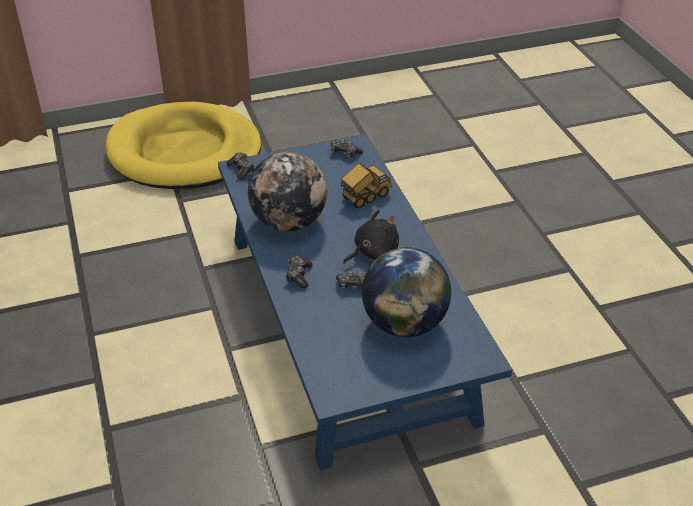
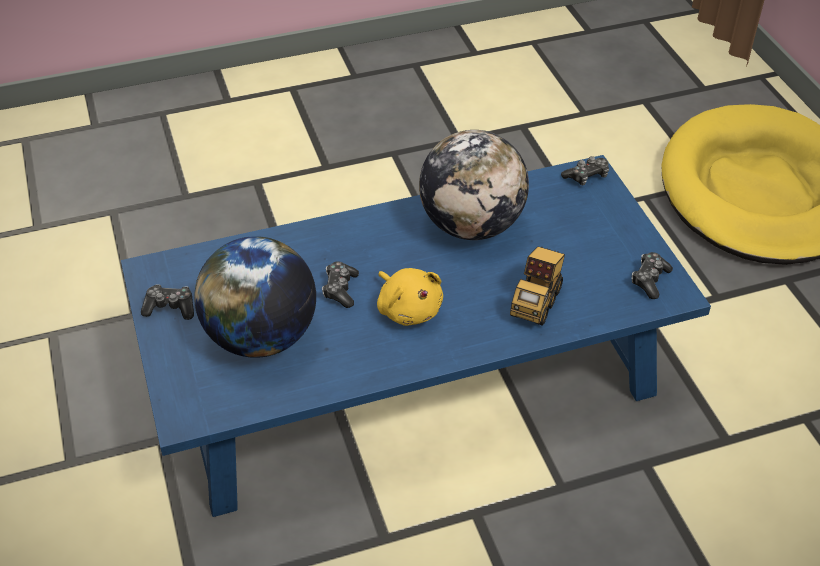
camera: 90 degrees right, 5 degrees up
(298, 276) = (362, 237): game controller -> game controller (170, 308)
(364, 197) = (536, 301): toy truck -> toy truck turned 60 degrees clockwise
(373, 252) = (408, 309): black plush toy -> yellow plush toy

